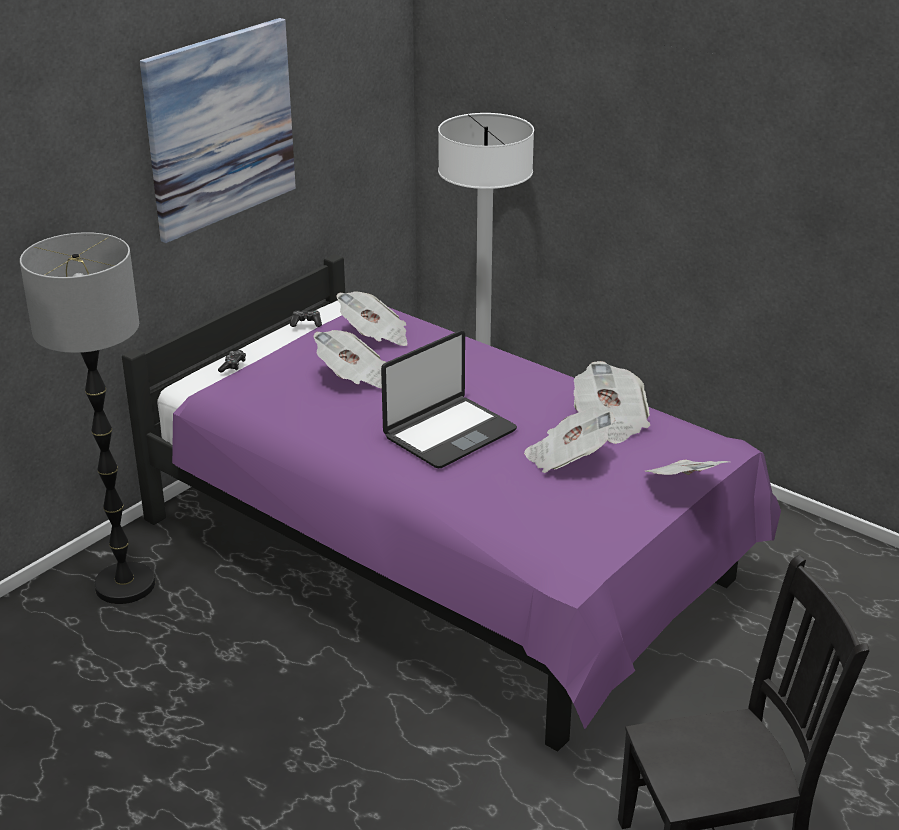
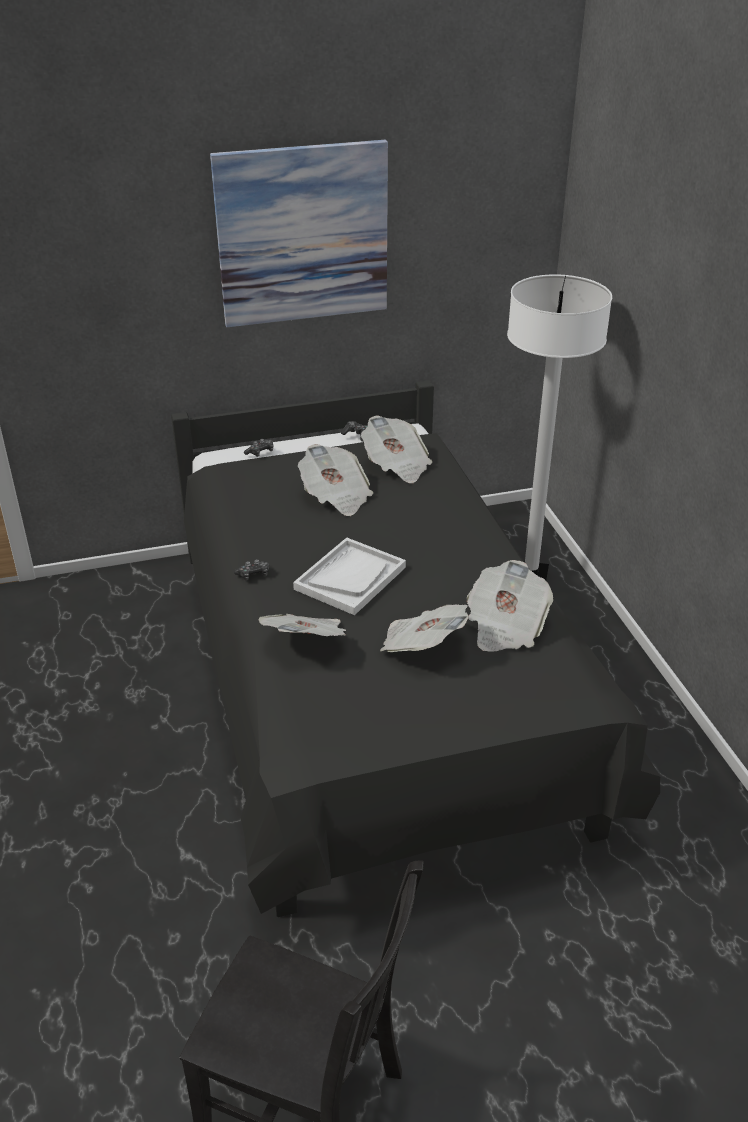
camera: 35 degrees right, 5 degrees up
(125, 585) = (125, 603): floor lamp -> none
(362, 462) = (253, 574): none -> game controller
(448, 558) = (372, 691): purple bed -> black bed
(449, 433) = (350, 578): laptop -> white tray
(684, 485) = (499, 723): newspaper -> newspaper (307, 642)

